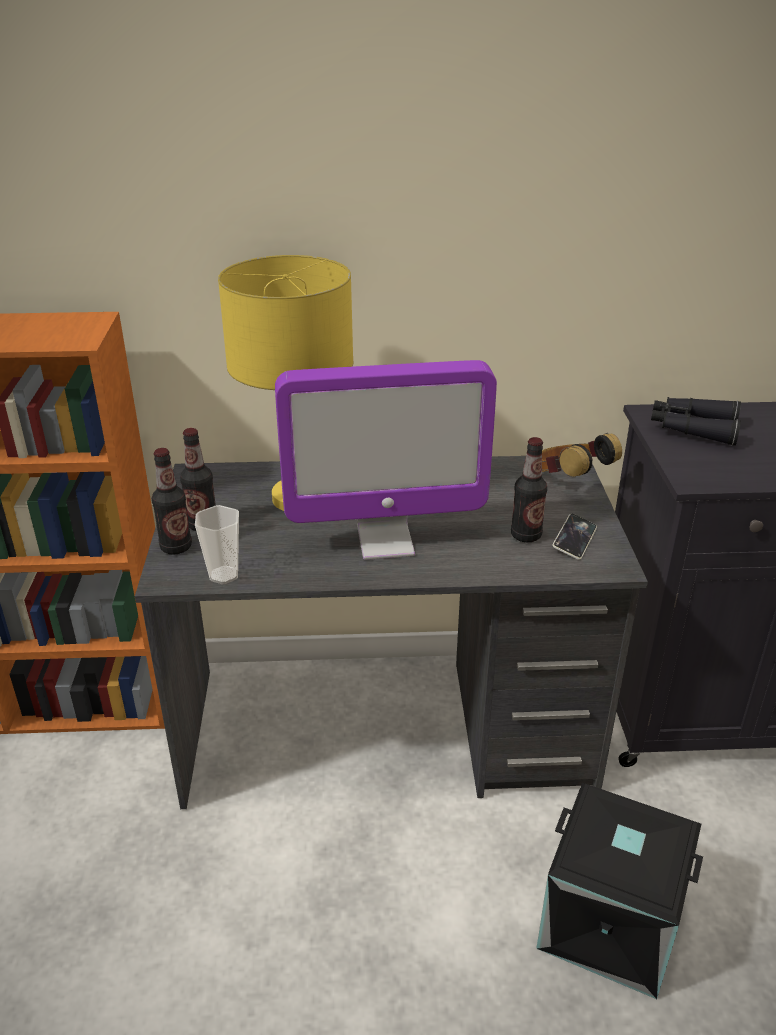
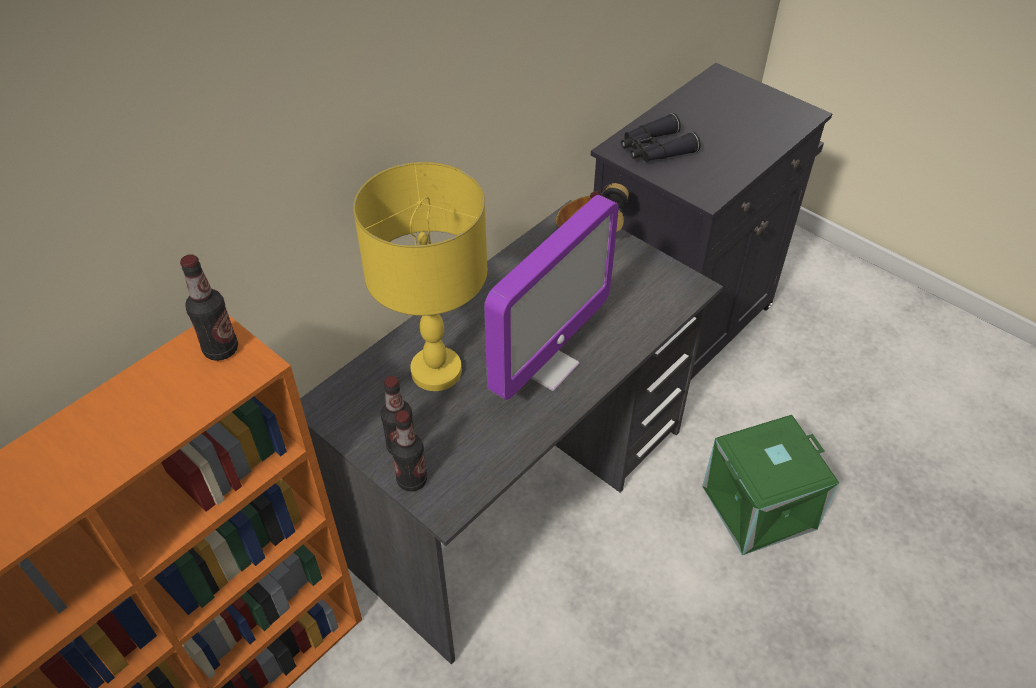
camera: 45 degrees left, 15 degrees up
(224, 575) = (481, 475): cup -> none
(526, 535) = (620, 298): bottle -> bottle (221, 349)
(574, 540) = (650, 281): phone -> none
(608, 924) = (759, 509): black storage box -> green storage box

